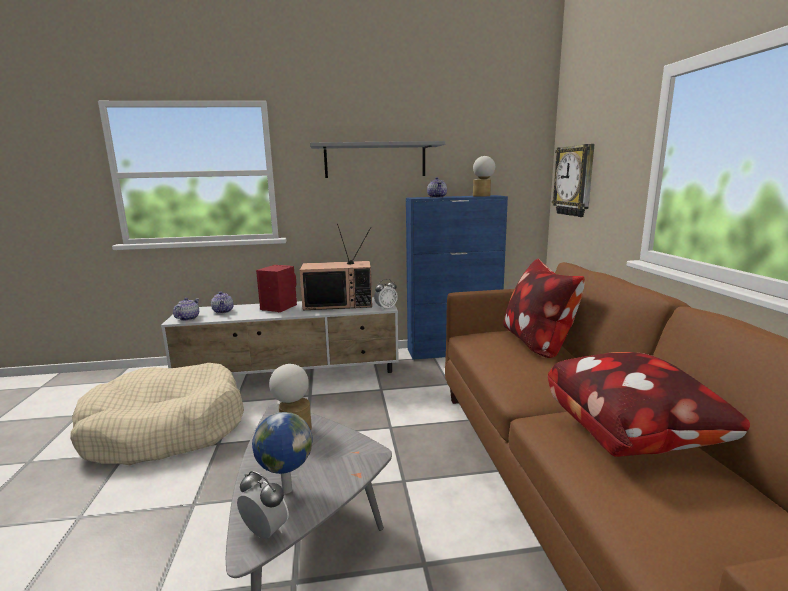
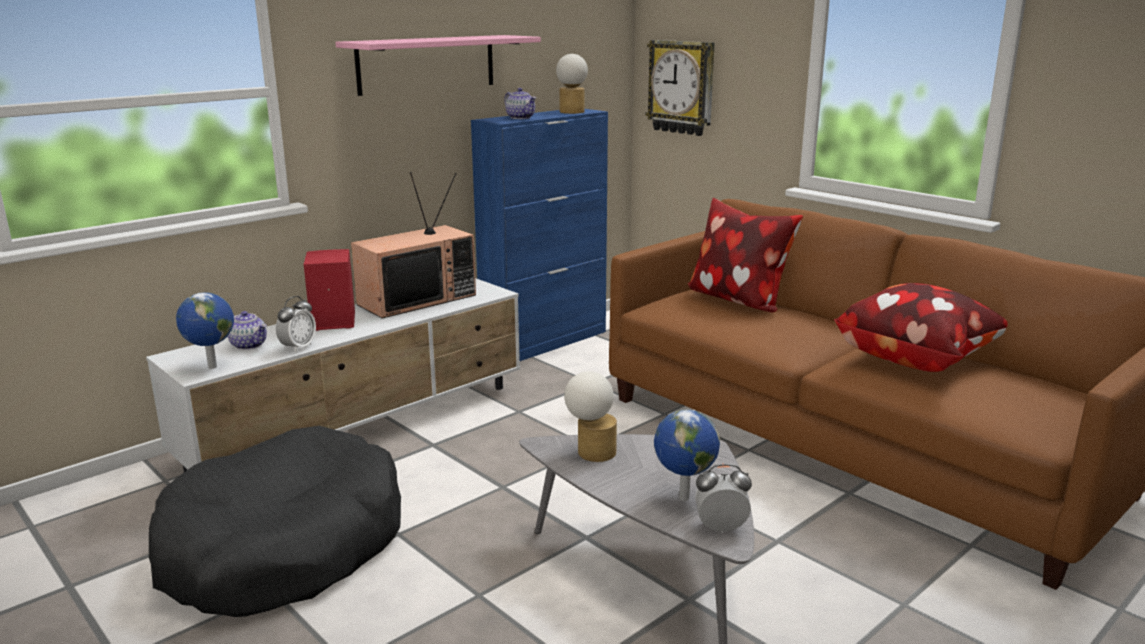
camera: 35 degrees left, 5 degrees up
(166, 429) = (283, 547): beige dog bed -> black dog bed
(188, 318) = (211, 367): teapot -> globe
(375, 160) = (427, 64): grey shelf -> pink shelf
(386, 308) = (498, 293): alarm clock -> alarm clock (298, 347)

